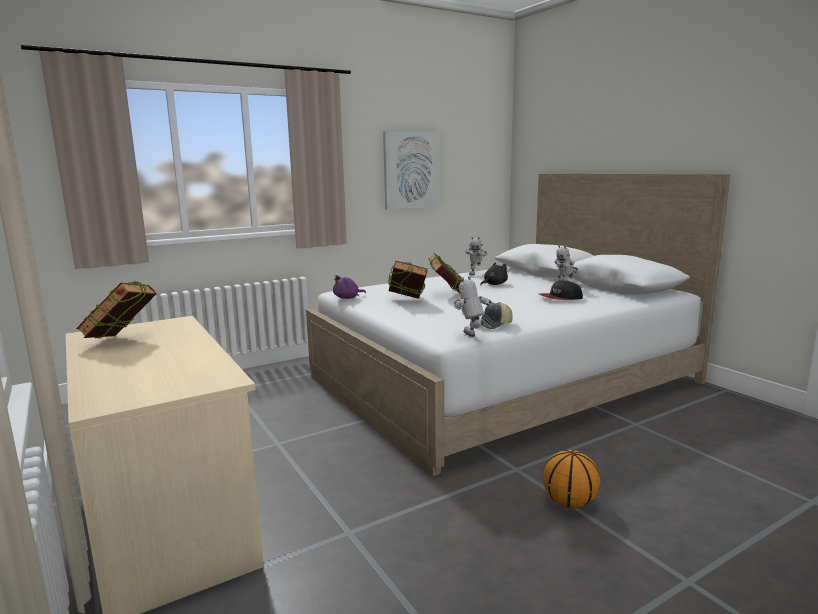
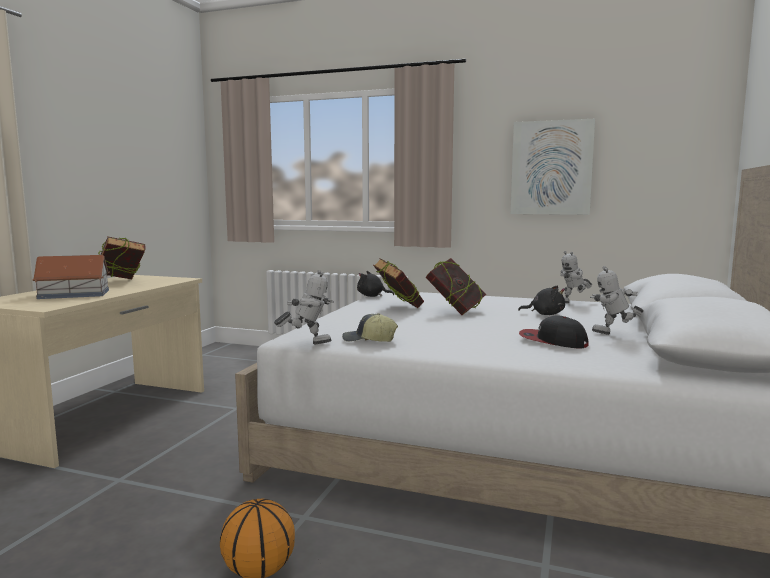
camera: 50 degrees right, 5 degrees down
(161, 364) = (73, 294): none -> toy house
(348, 298) = (372, 296): purple plush toy -> black plush toy
(473, 338) = (307, 343): toy robot -> toy robot turned 60 degrees clockwise

